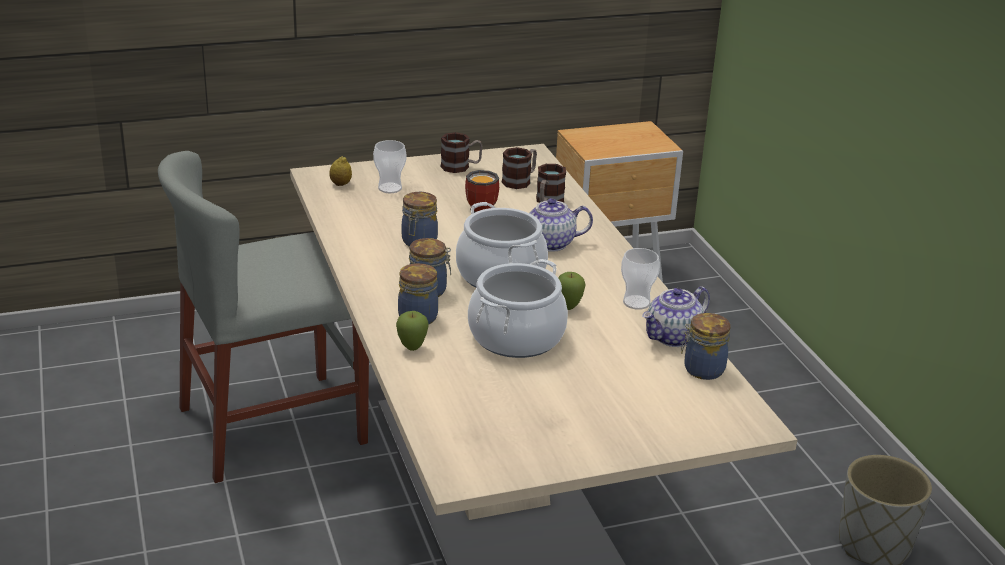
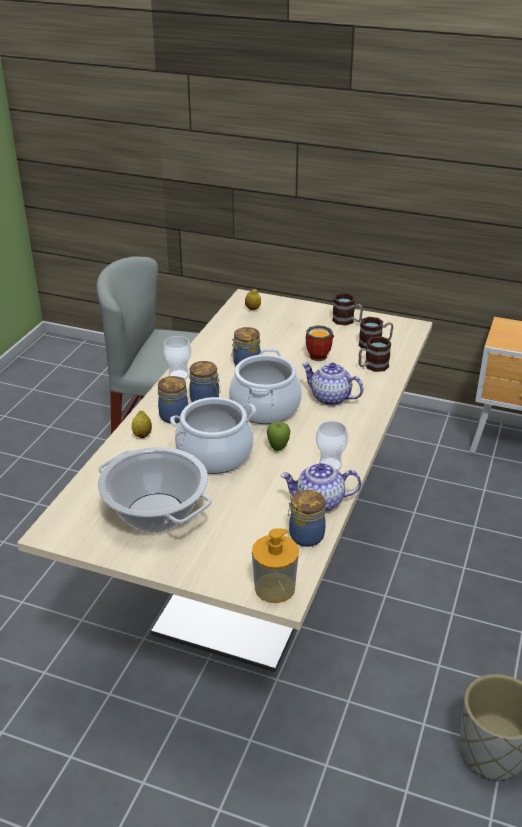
camera: 40 degrees right, 5 degrees up
(390, 188) = (279, 321): cup -> cup (178, 375)
(412, 348) = (142, 435): apple -> lemon
(539, 411) = (156, 513): none -> cooking pot
(740, 423) = (274, 588): none -> soap dispenser

